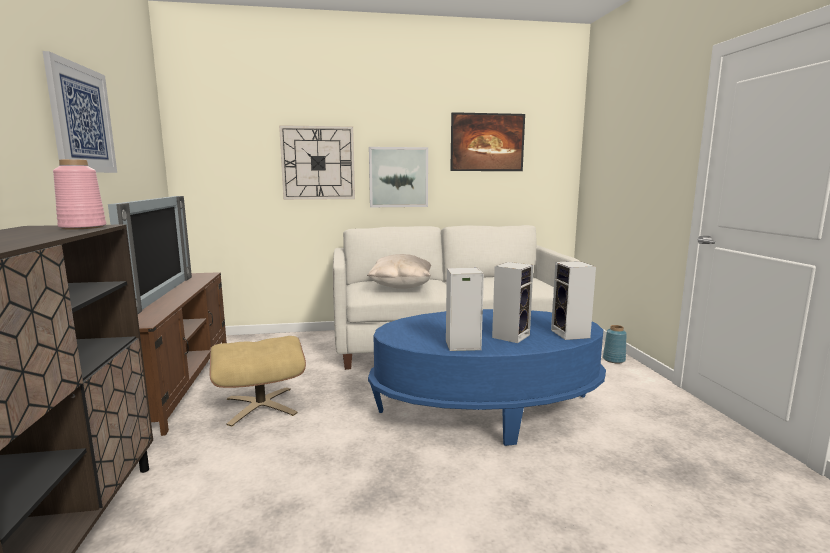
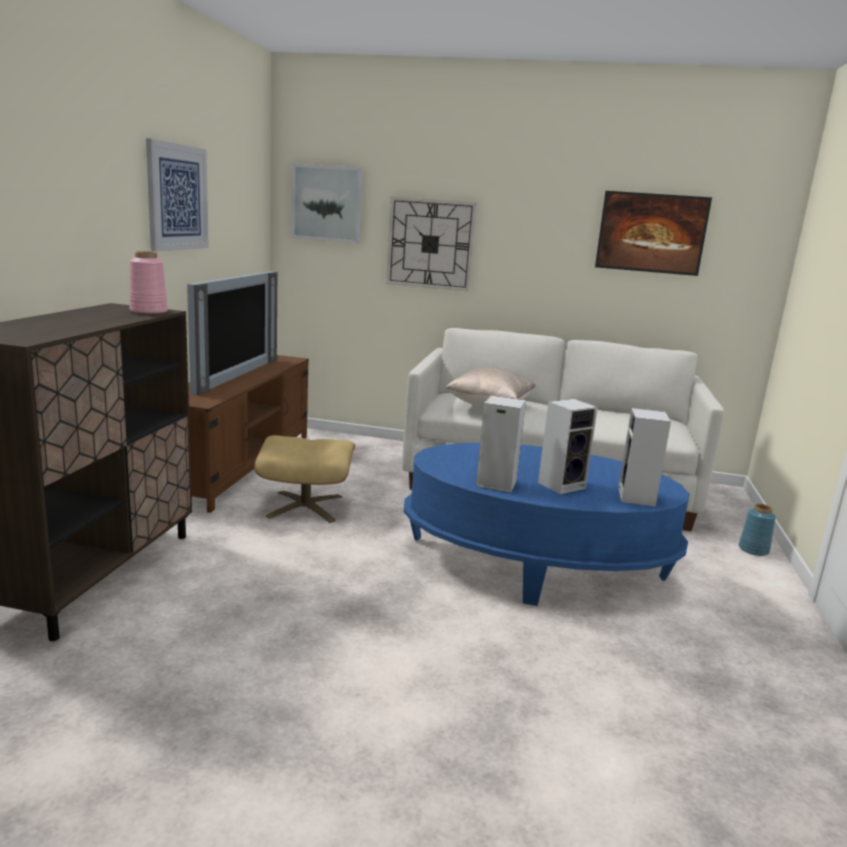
camera: 20 degrees right, 5 degrees up
(398, 177) = (525, 269): picture -> picture (327, 203)

